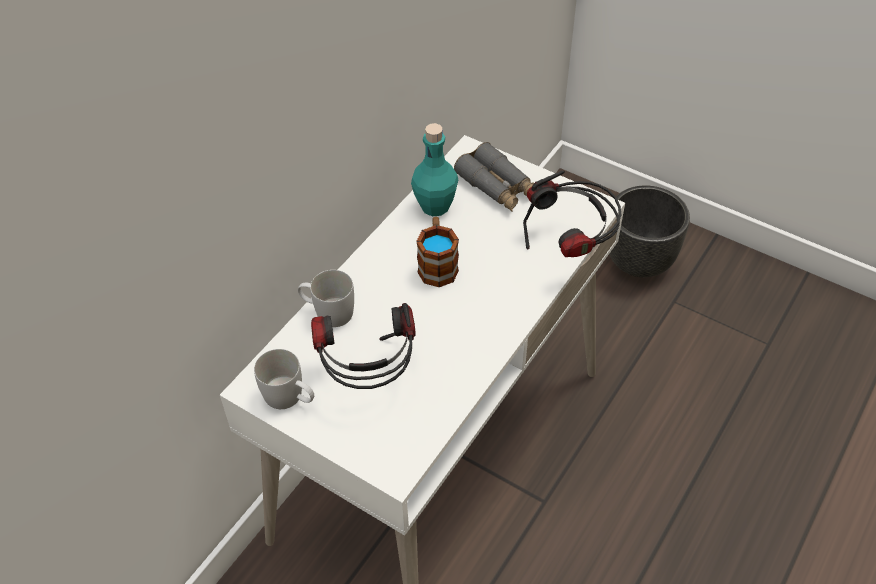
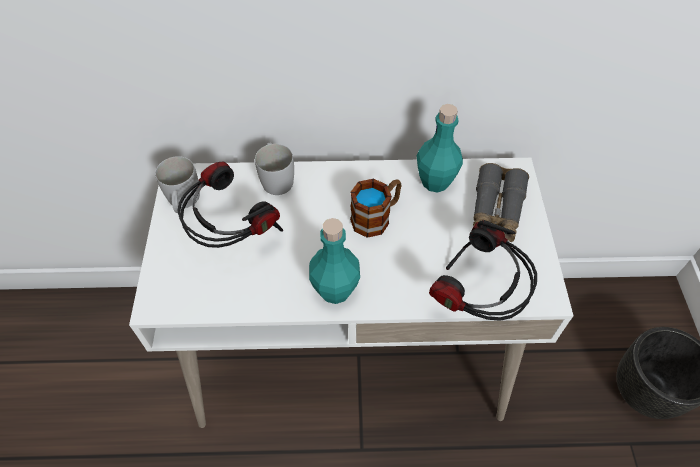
camera: 55 degrees right, 5 degrees up
(489, 331) = (335, 290): none -> turquoise bottle

